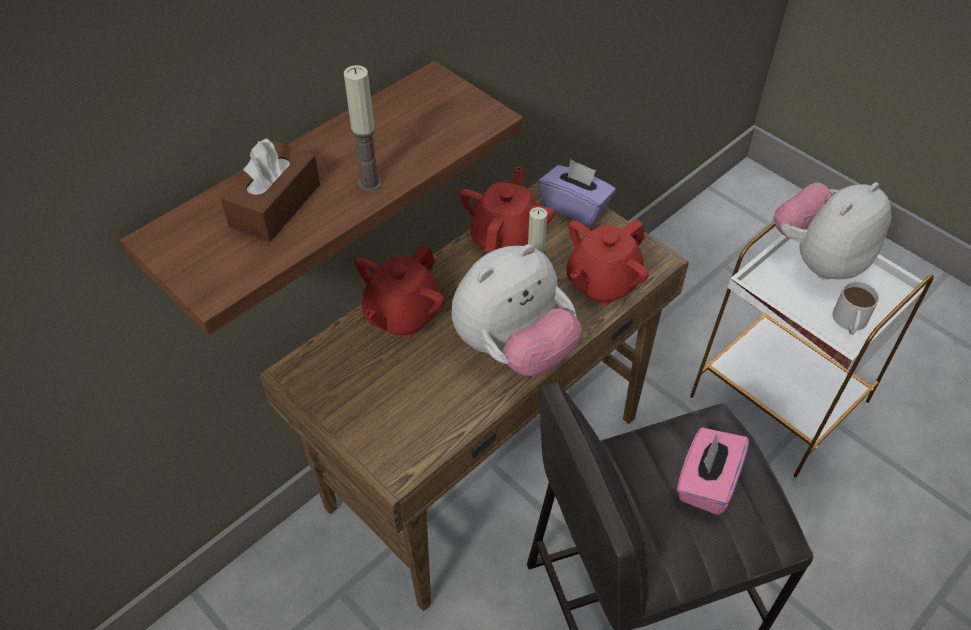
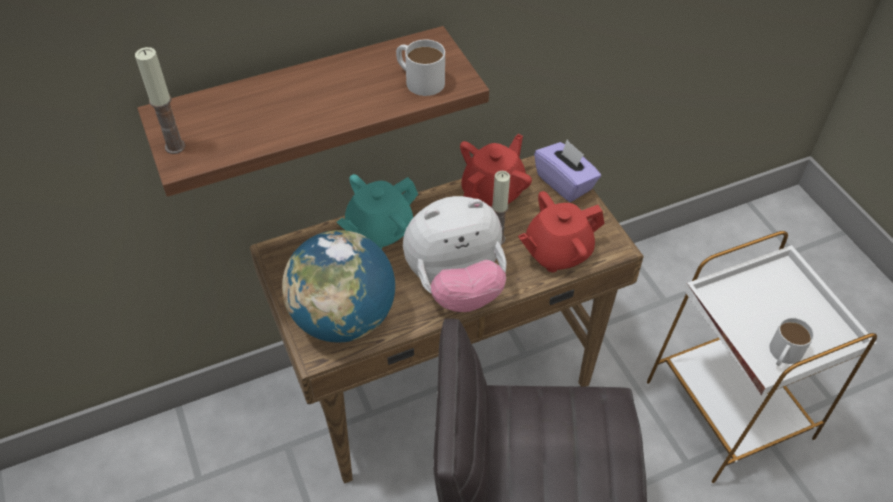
camera: 20 degrees right, 0 degrees up
(275, 205) = (259, 111): brown tissue box -> none
(369, 183) = (338, 112): candle -> candle (175, 147)
(401, 314) = (379, 231): red teapot -> turquoise teapot
(408, 422) = (344, 318): none -> globe
(441, 124) = (419, 79): none -> white mug
(706, 482) = (576, 448): pink tissue box -> none
(819, 259) = (782, 290): plush toy -> none

